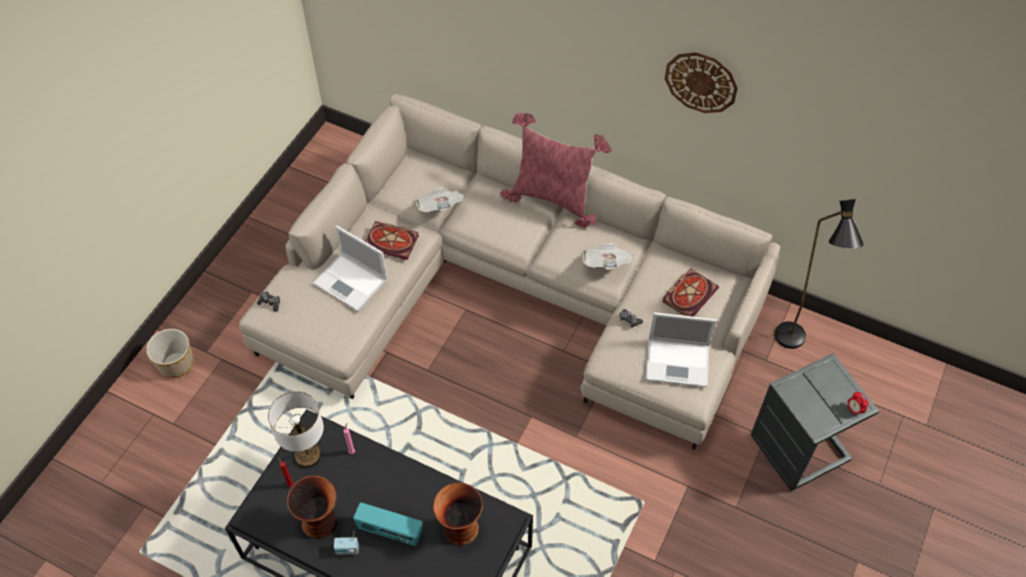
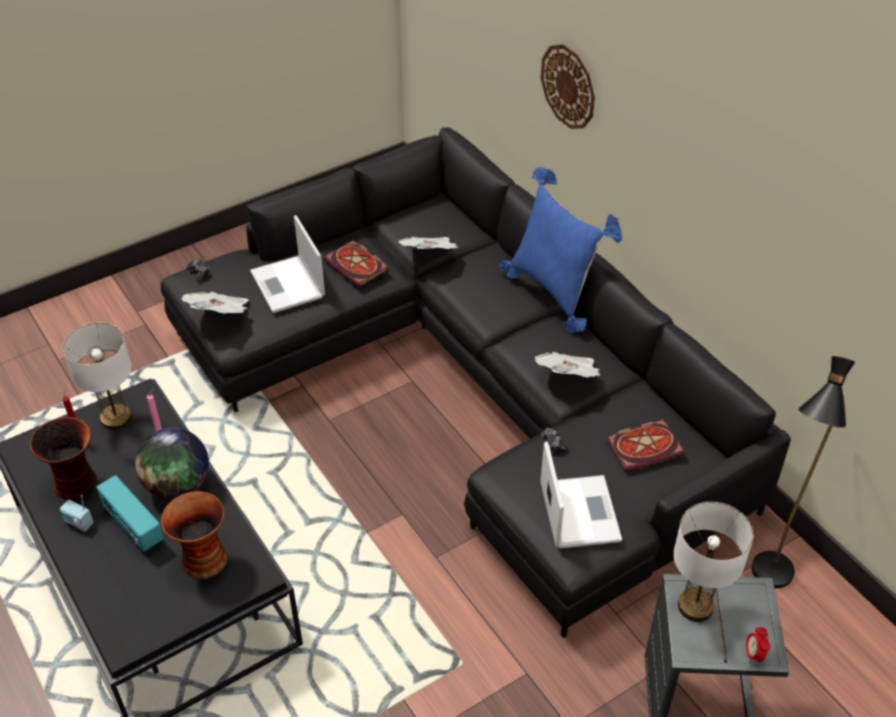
camera: 30 degrees right, 10 degrees down
(175, 363) = (103, 310): planter -> none
(317, 331) = (220, 314): none -> newspaper
(397, 484) = (178, 485): none -> globe
(510, 292) = (471, 384): beige sofa -> black sofa
(553, 202) = (555, 296): red pillow -> blue pillow
(679, 362) = (579, 510): laptop -> laptop turned 135 degrees counterclockwise
(701, 82) = (731, 167): wall clock -> wall clock (568, 86)
(802, 396) = (695, 607): none -> table lamp

